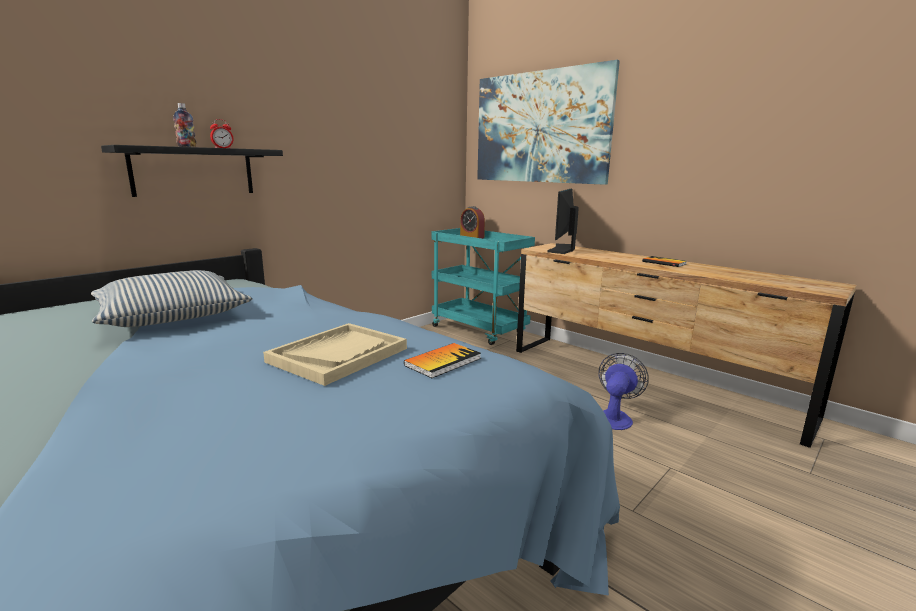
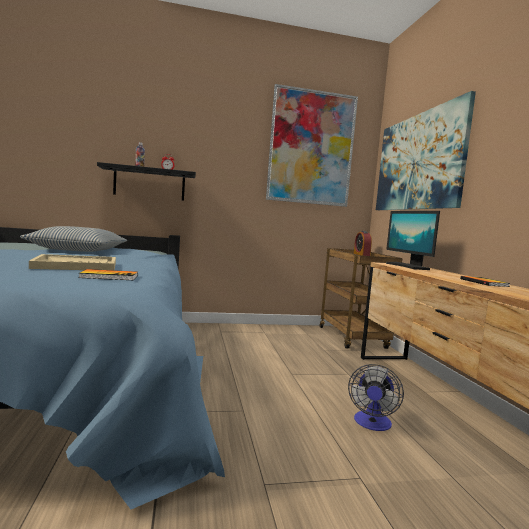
camera: 35 degrees right, 10 degrees down
(403, 102) = (311, 148): none -> picture
(480, 330) = (353, 338): turquoise cart -> brown cart
(562, 249) = (408, 266): monitor -> monitor turned 75 degrees counterclockwise
(615, 417) = (372, 424): fan -> fan turned 135 degrees clockwise

